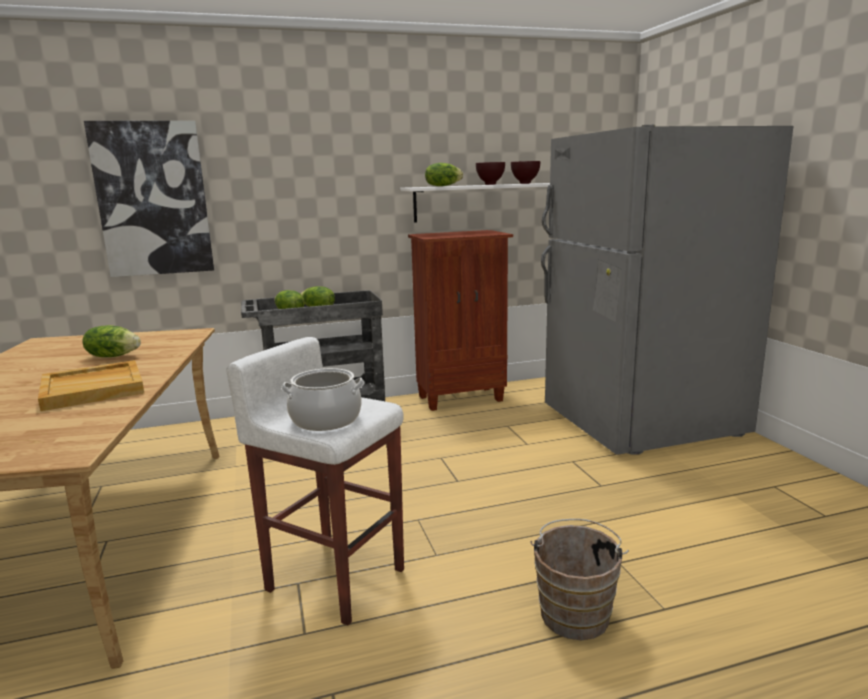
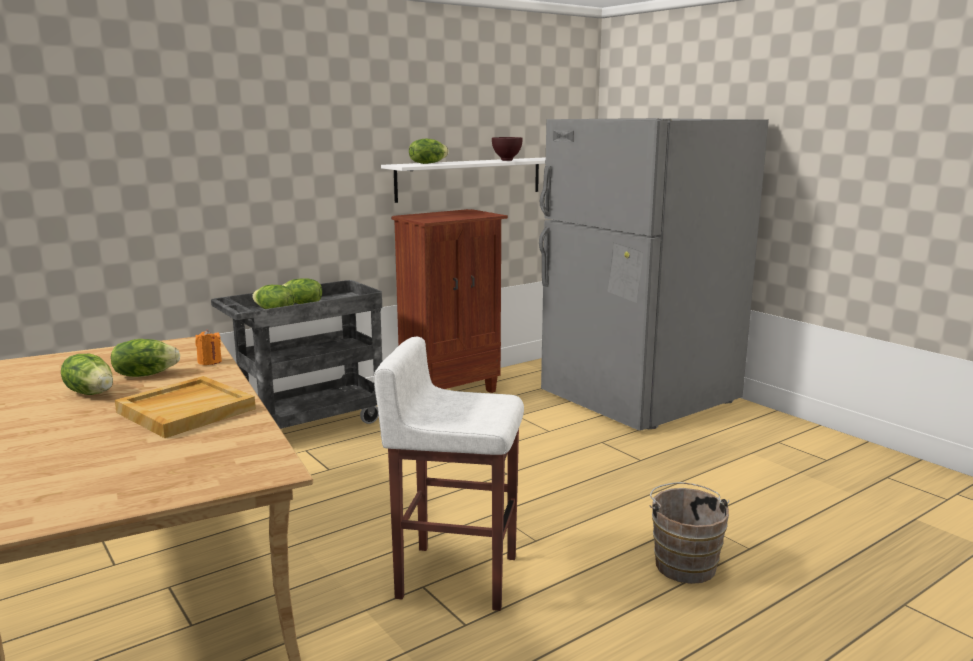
camera: 20 degrees left, 0 degrees up
(55, 367) = (91, 393): none -> lettuce
(153, 199) = (105, 181): picture -> none
(173, 349) = (209, 362): none -> orange candle
(326, 419) = (470, 415): cooking pot -> none
(490, 184) = (472, 161): brown bowl -> none

